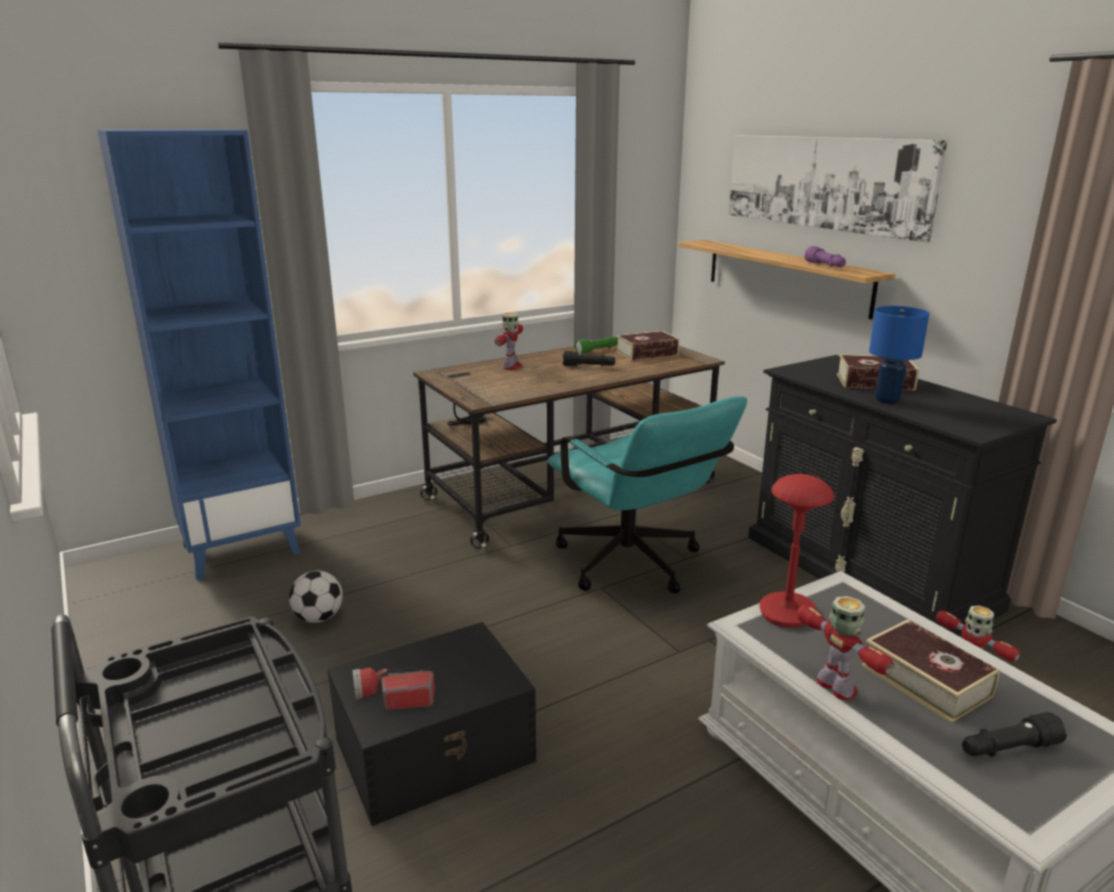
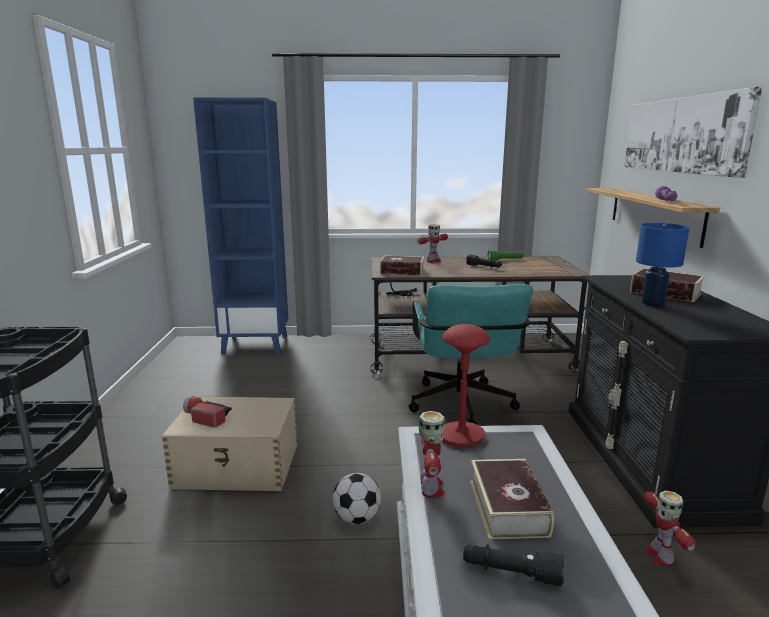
camera: 30 degrees right, 5 degrees down
(318, 618) = (254, 386): football -> football (357, 518)
(437, 750) = (238, 466): black storage box -> beige storage box
(647, 353) = (538, 265): book -> book (402, 271)

